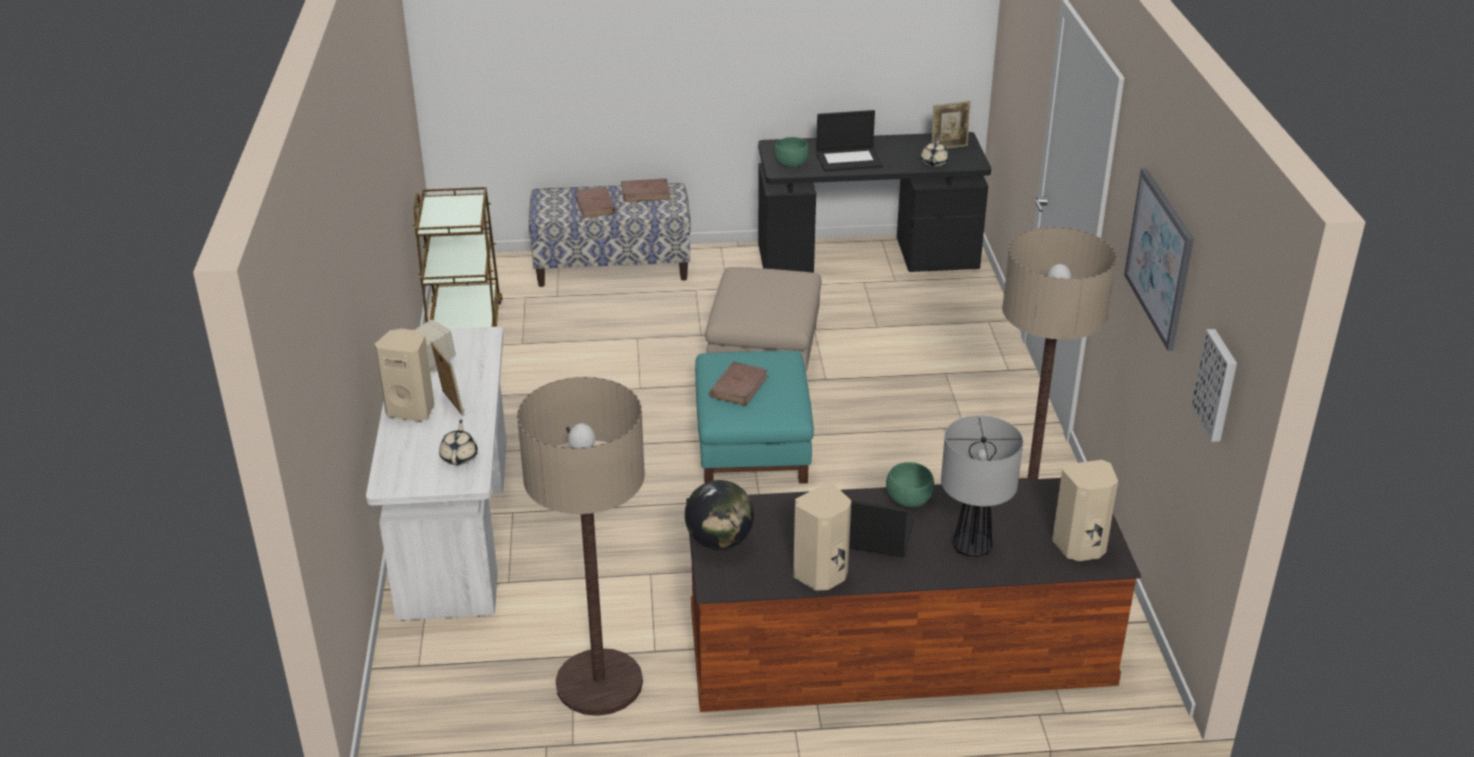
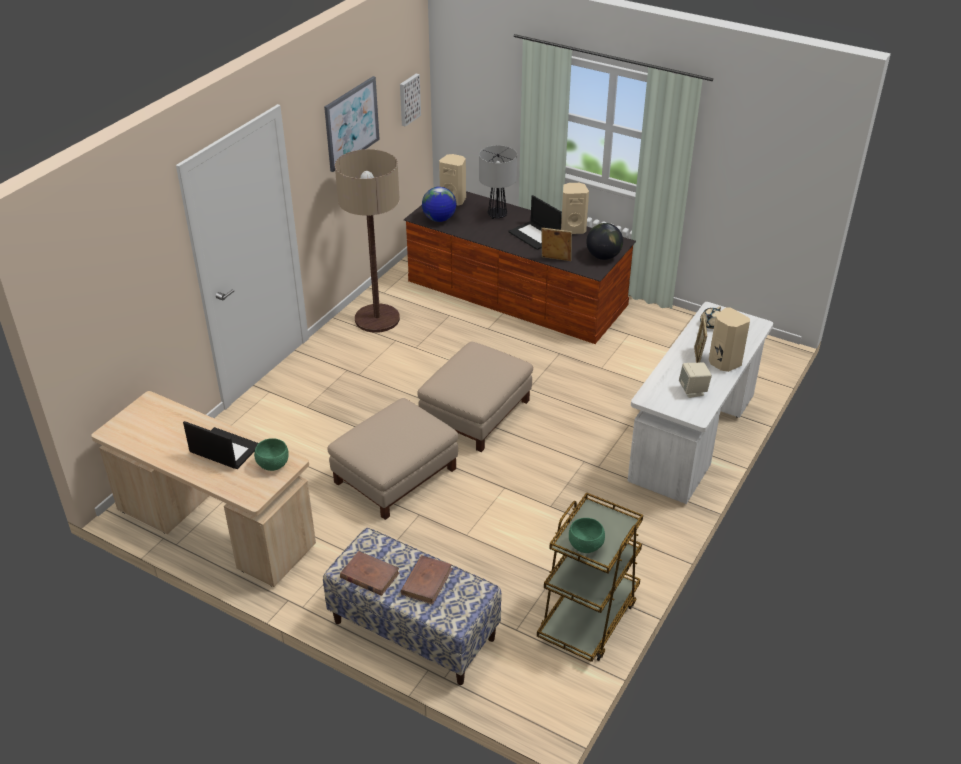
camera: 145 degrees left, 5 degrees up
(599, 683) = (665, 332): floor lamp -> none
(739, 386) = (487, 371): brown book -> none
(751, 444) = (476, 414): turquoise ottoman -> beige ottoman
(867, 259) = (215, 528): black desk -> beige desk
(908, 501) = (499, 240): green bowl -> green bowl (586, 546)
(934, 163) = (173, 415): beige teapot -> none
(949, 147) = (136, 426): picture frame -> picture frame (555, 259)
(1045, 498) = (439, 219): none -> globe

